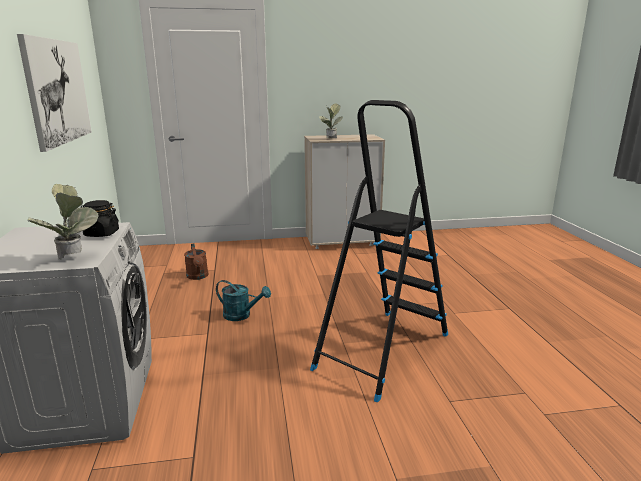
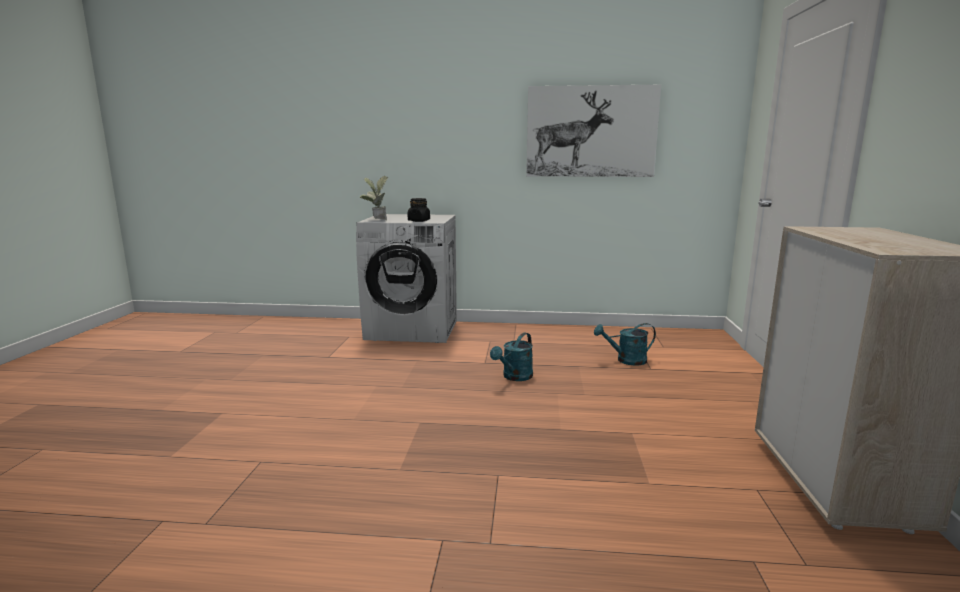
camera: 105 degrees right, 5 degrees down
(198, 277) = (626, 360): brown watering can -> turquoise watering can
(330, 139) = (832, 232): potted plant -> none
(384, 350) = (385, 444): black step ladder -> none

